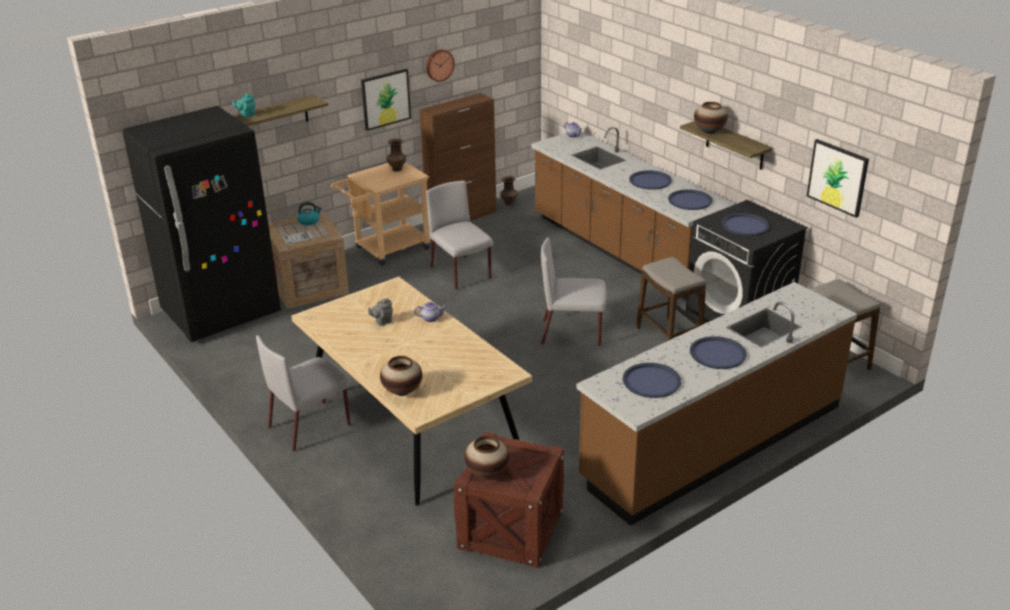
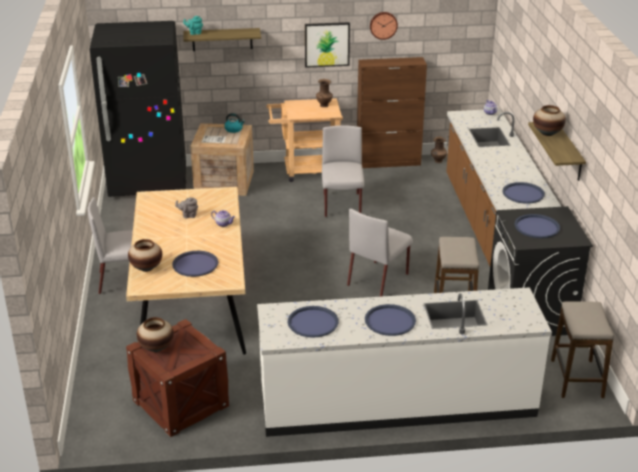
camera: 30 degrees right, 0 degrees up
(572, 333) = (378, 279): grey chair -> grey chair turned 90 degrees counterclockwise
(650, 181) = (509, 168): blue tray -> blue tray (195, 264)
(712, 442) = (397, 402): brown counter -> white counter
(837, 177) = (613, 203): picture -> none

